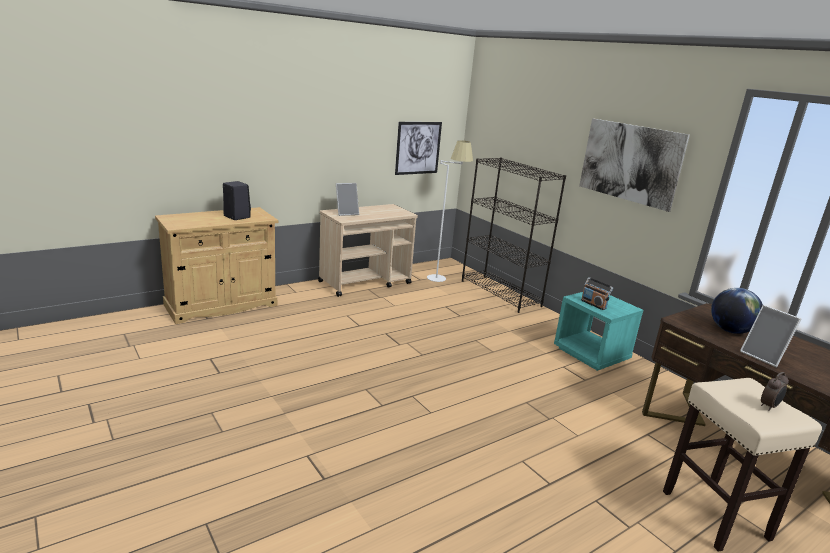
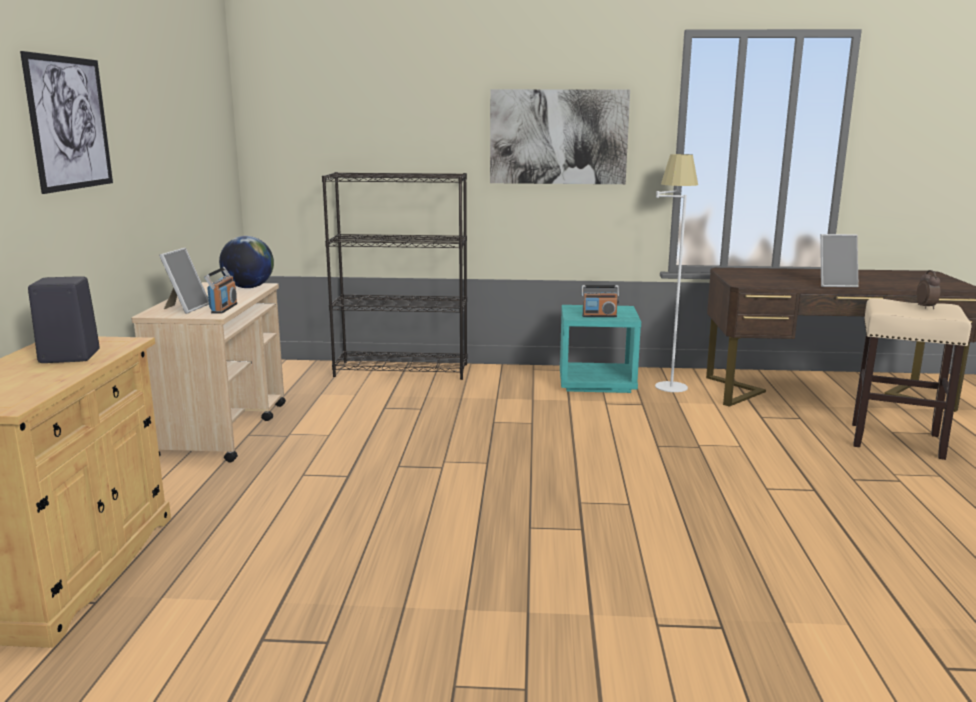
camera: 50 degrees left, 5 degrees down
(356, 218) = (223, 308): none -> radio
(418, 148) = (203, 178): picture -> picture (69, 123)
(442, 276) = (299, 381): white floor lamp -> white floor lamp (667, 382)
(730, 331) = (777, 278): globe -> globe (248, 287)

